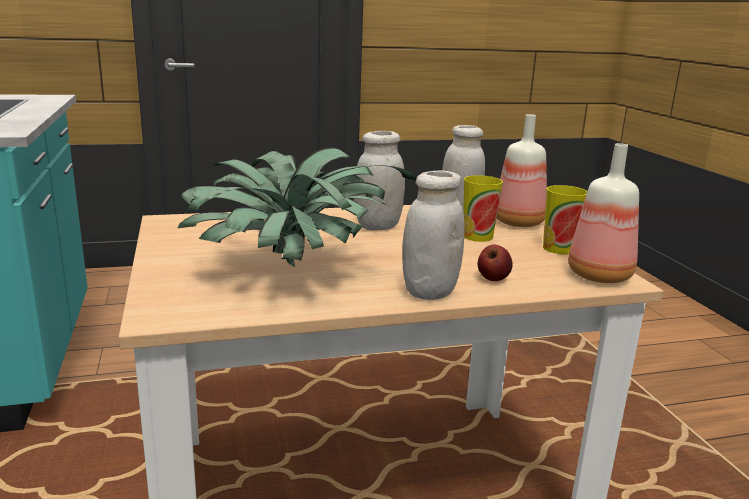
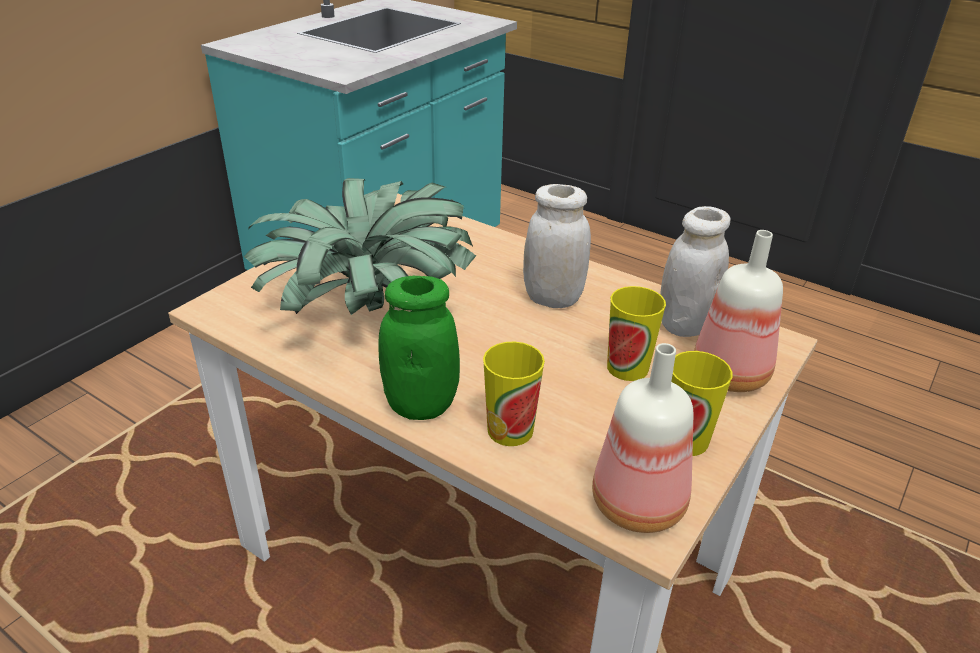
camera: 50 degrees right, 15 degrees up
(429, 292) = (421, 405): white jar -> green jar
(493, 279) = (510, 430): apple -> cup

